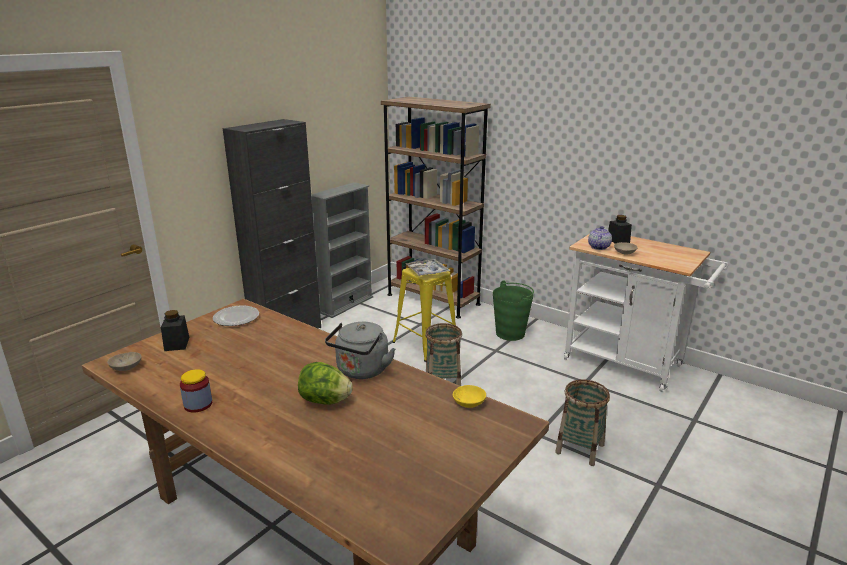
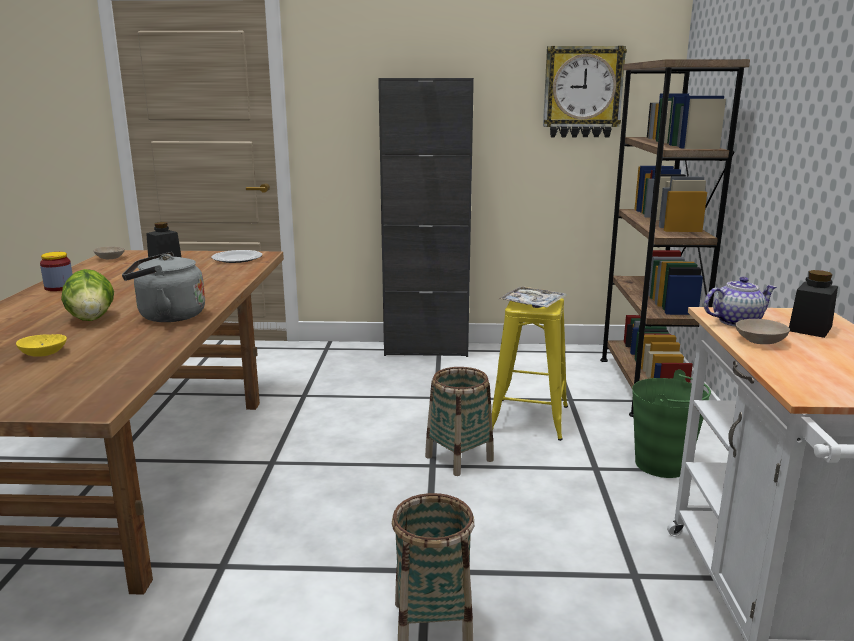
camera: 55 degrees right, 5 degrees down
(343, 119) = (582, 92): none -> wall clock
(346, 304) = (536, 349): grey bookcase -> none
(469, 403) = (128, 372): yellow bowl -> yellow bowl (42, 354)

